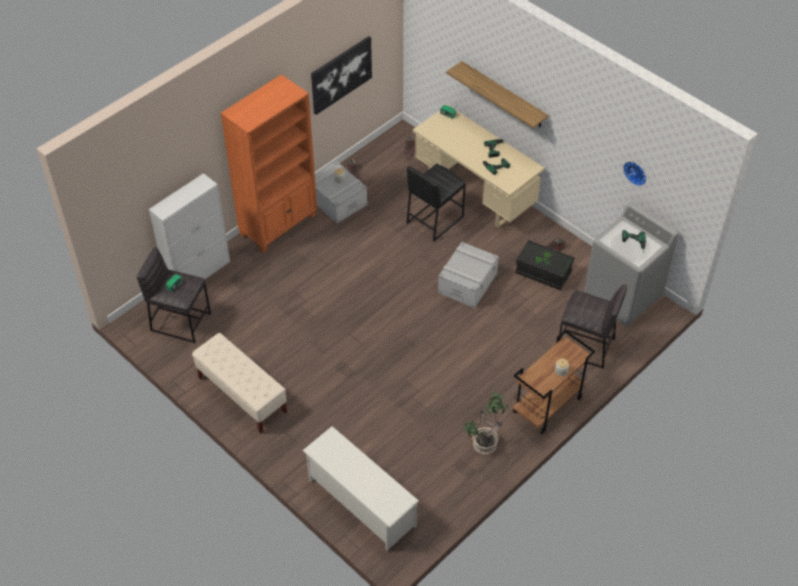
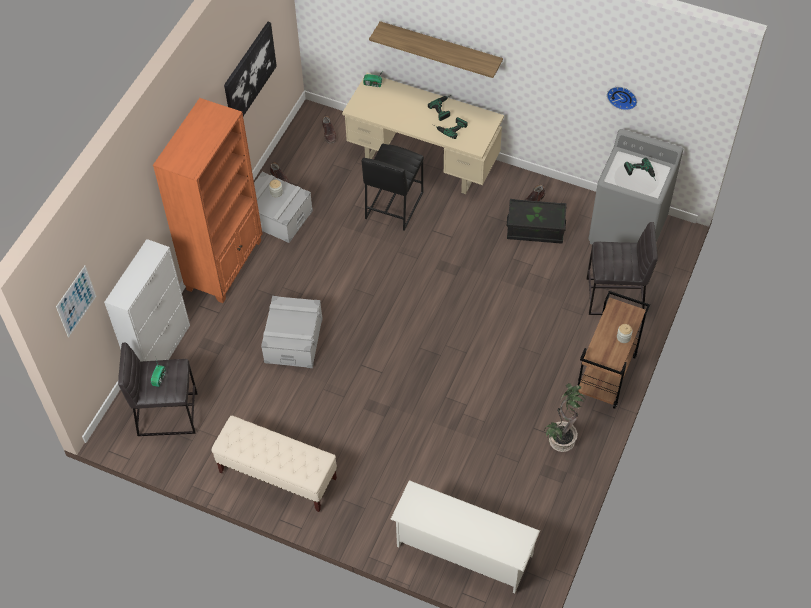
camera: 20 degrees left, 5 degrees up
(120, 197) = (76, 301): none -> picture
(467, 283) = (462, 266): grey storage box -> grey storage box (293, 340)

